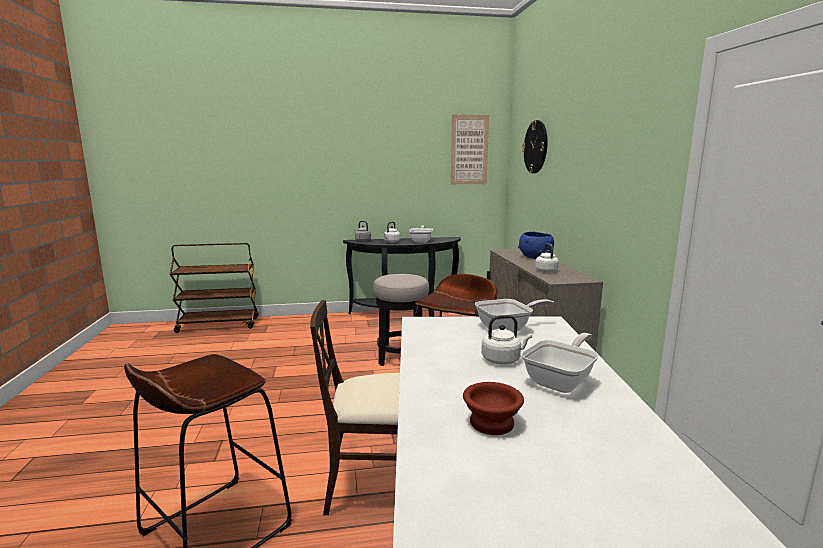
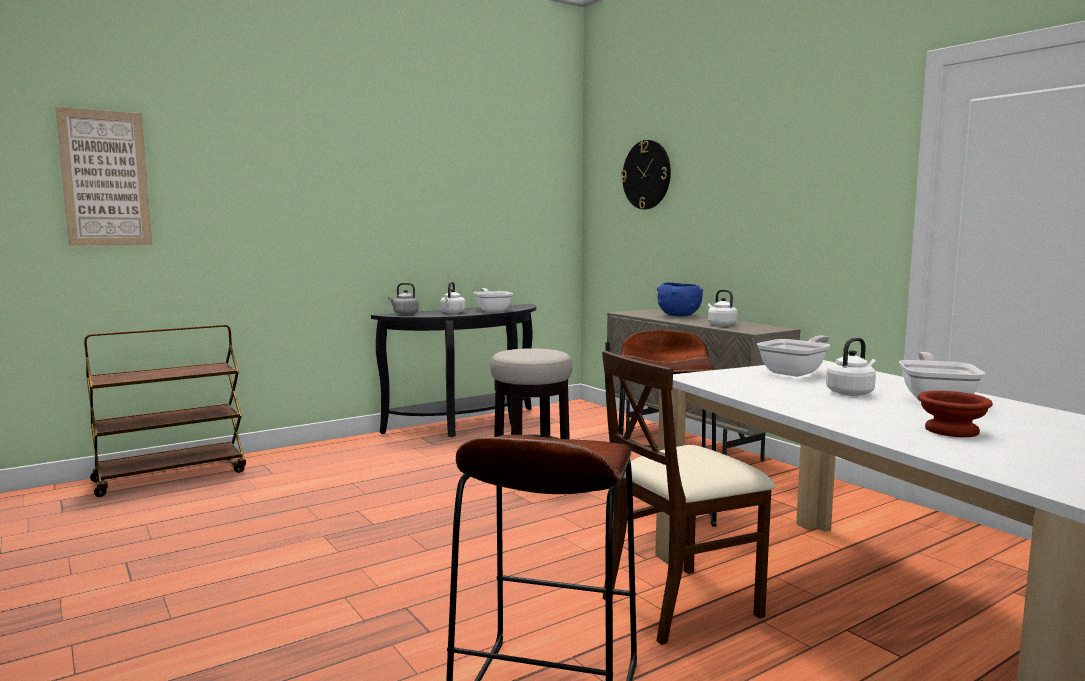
camera: 25 degrees left, 5 degrees down
(469, 150) = (537, 180): picture -> picture (105, 178)

